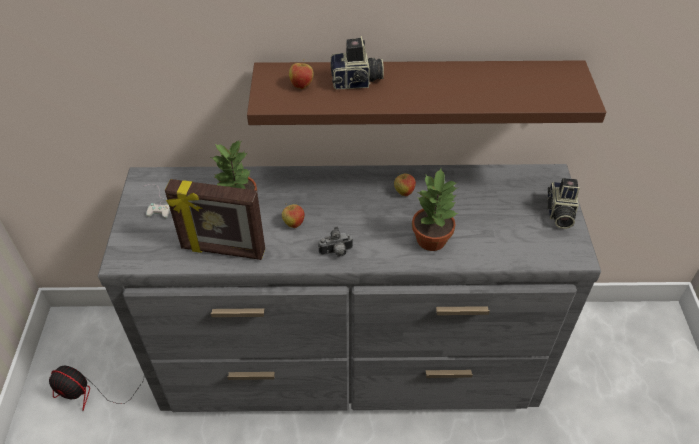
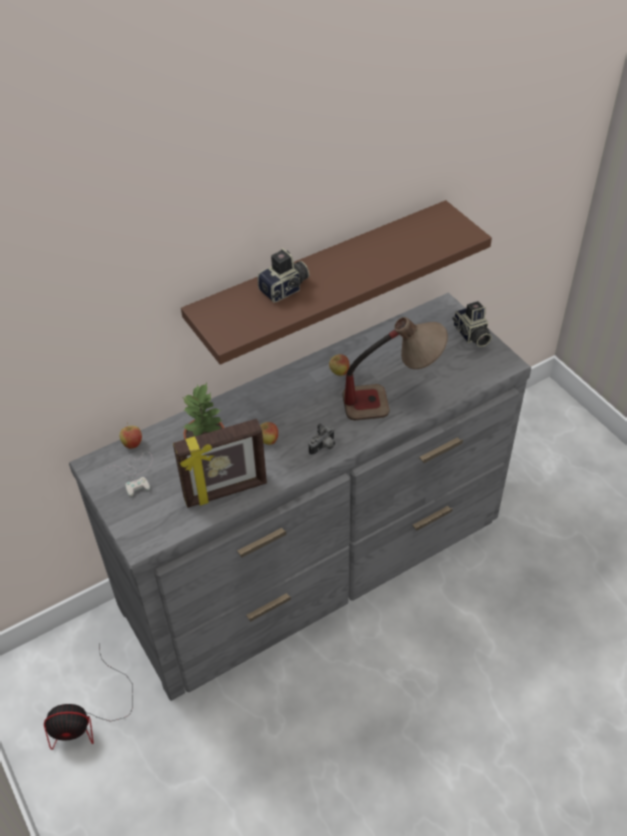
camera: 30 degrees left, 0 degrees up
(301, 85) = (242, 311): apple -> apple (132, 444)
(432, 239) = (391, 401): potted plant -> table lamp

